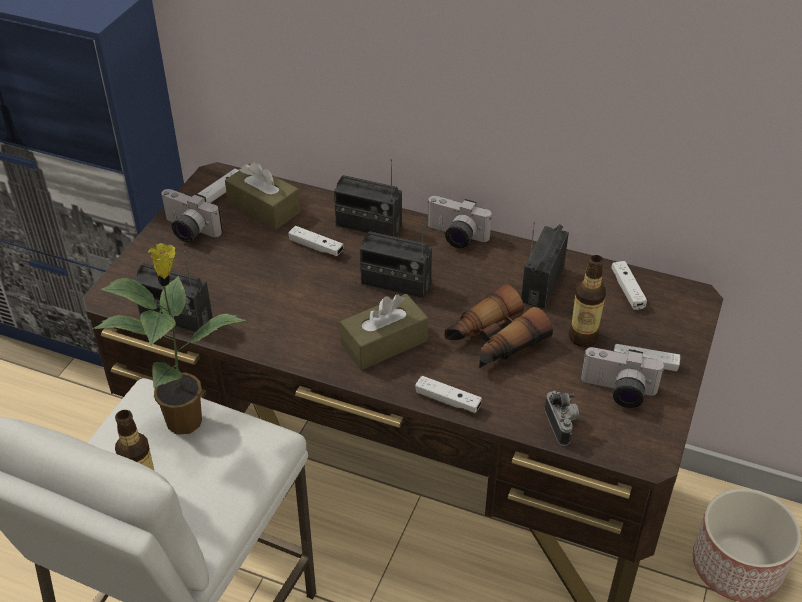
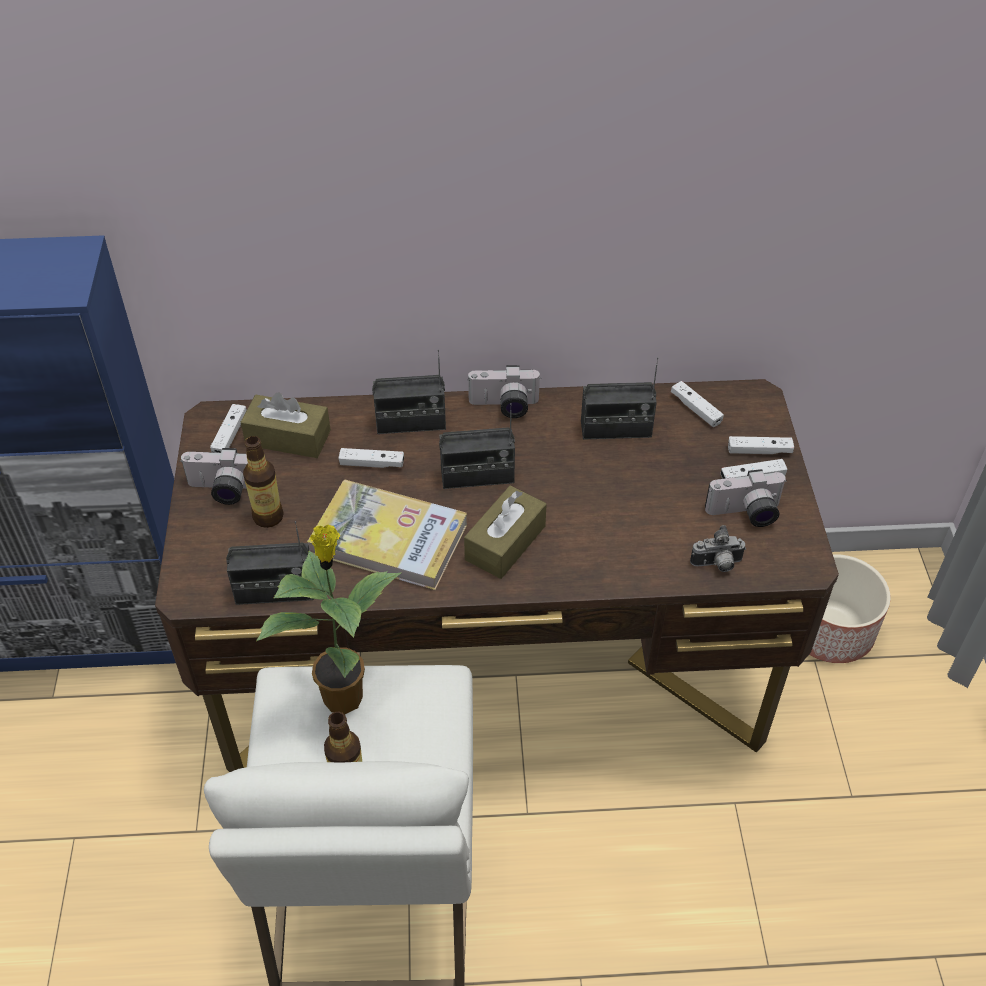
camera: 25 degrees left, 5 degrees up
(290, 308) = (389, 539): none -> book
(447, 400) = (601, 579): white game controller -> white game controller (759, 451)
(493, 341) = (606, 504): binoculars -> none
(542, 284) = (616, 429): radio -> radio turned 90 degrees counterclockwise
(562, 425) = (717, 565): camera -> camera turned 120 degrees clockwise
(583, 337) = (684, 471): bottle -> bottle (268, 517)

